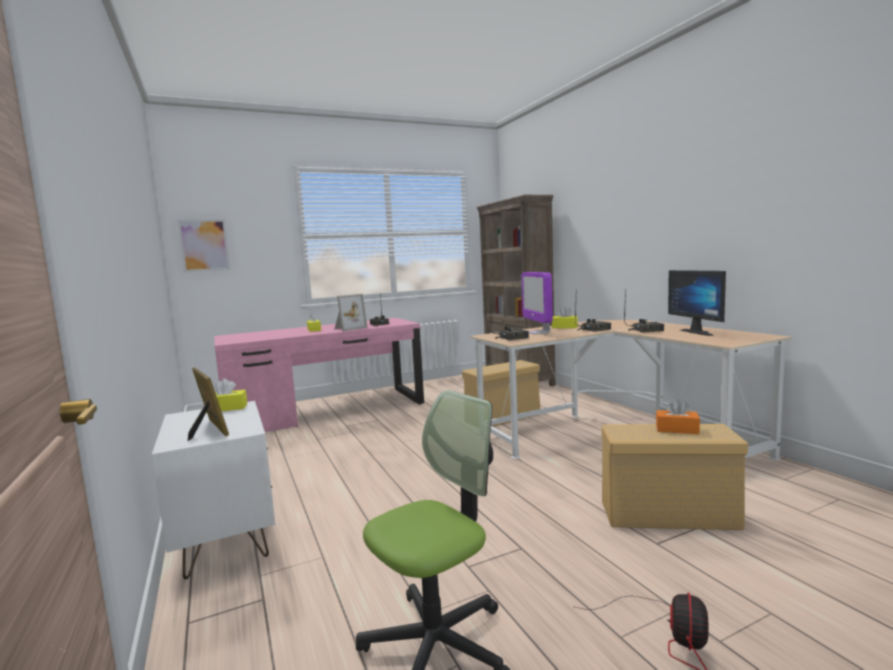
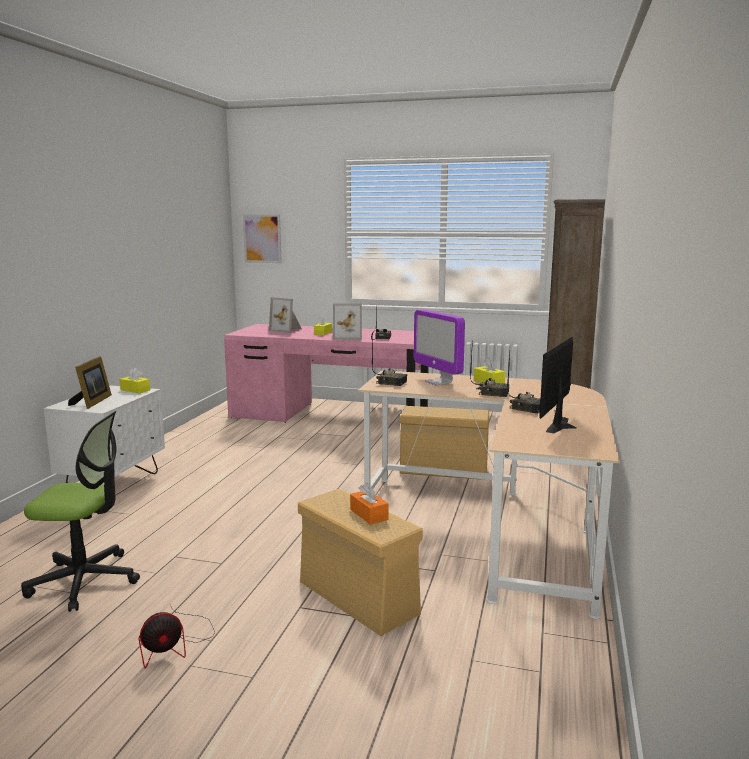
camera: 40 degrees right, 5 degrees up
(269, 333) = (287, 330): none -> picture frame
(538, 332) = (438, 382): monitor -> monitor turned 60 degrees counterclockwise

